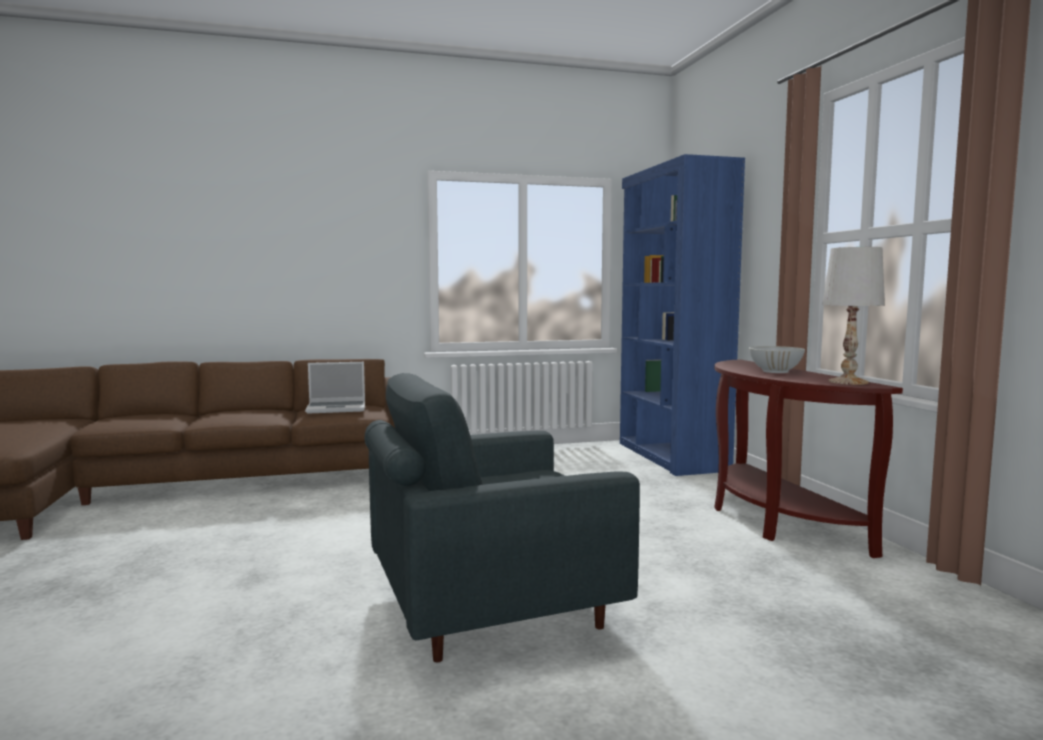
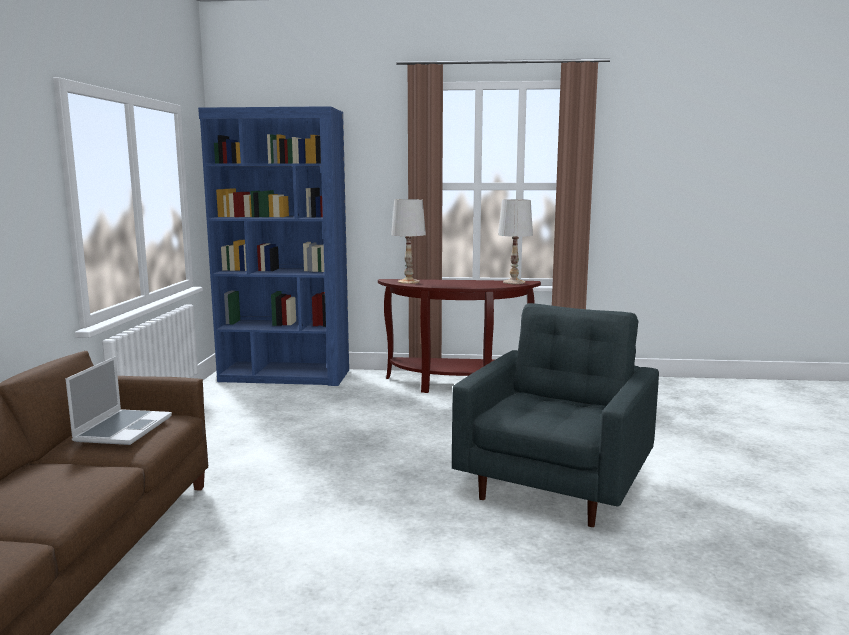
camera: 70 degrees left, 5 degrees up
(490, 608) = (557, 485): grey armchair -> grey armchair turned 150 degrees counterclockwise
(742, 364) = (409, 282): none -> white table lamp
(775, 371) = (456, 283): white bowl -> none

